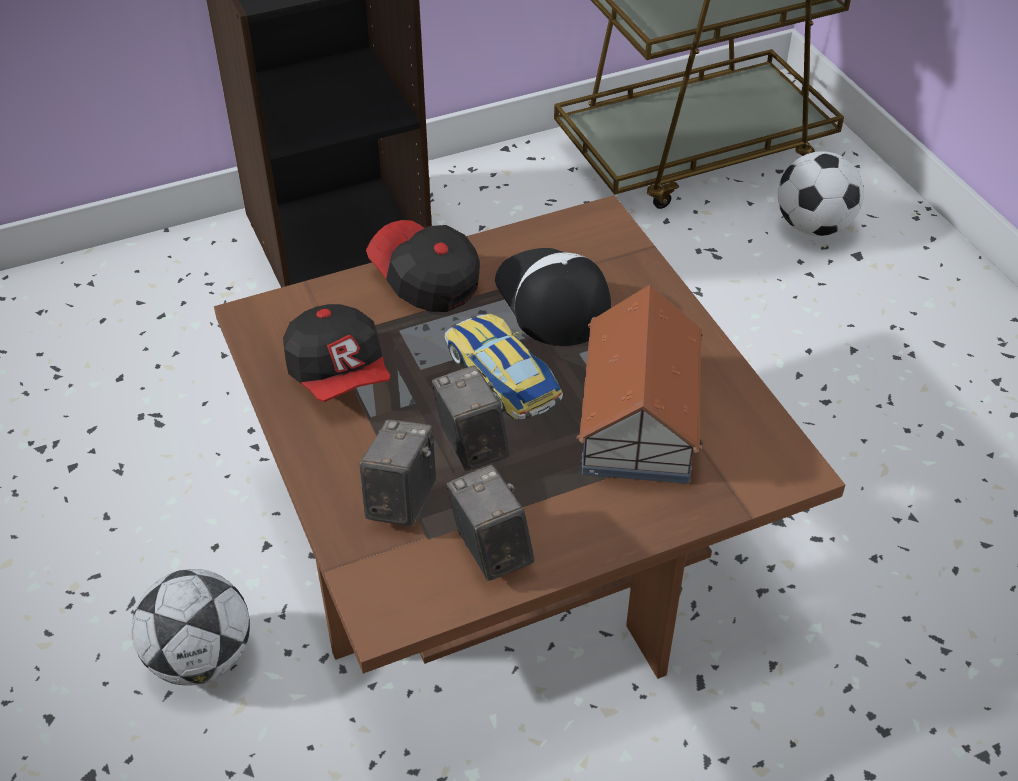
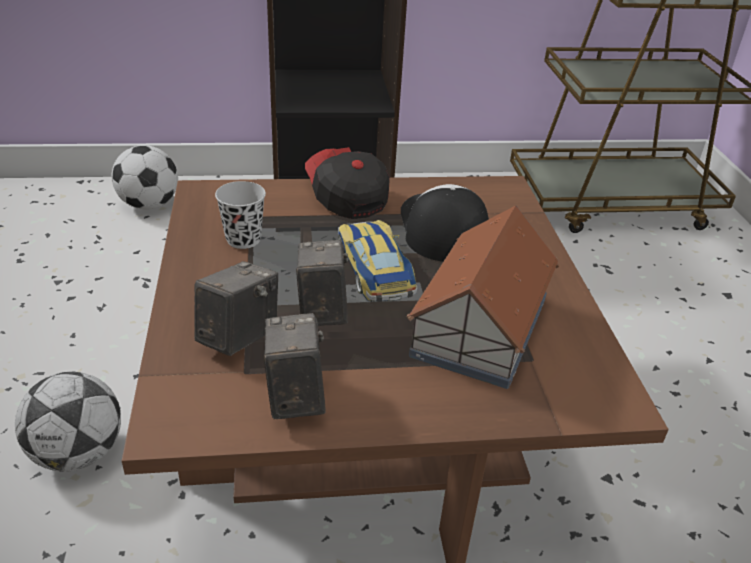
camera: 15 degrees right, 10 degrees down
(339, 373) = (243, 239): cap -> black cup
(813, 226) = (694, 268): football -> football (149, 205)

